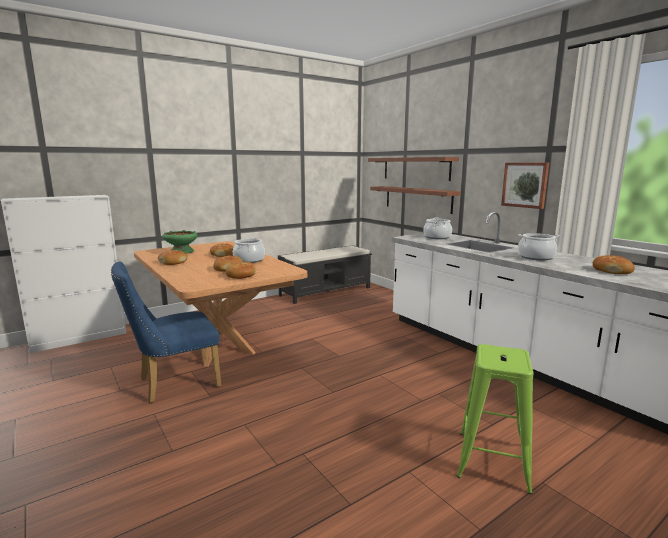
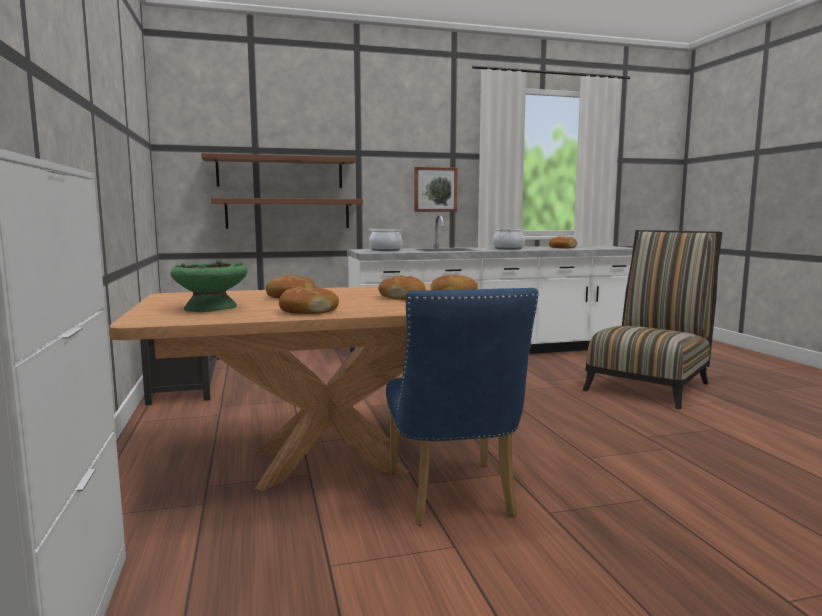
camera: 70 degrees left, 5 degrees down
(249, 260) = (356, 291): cooking pot -> none
(492, 460) = (650, 385): green stool -> chair

